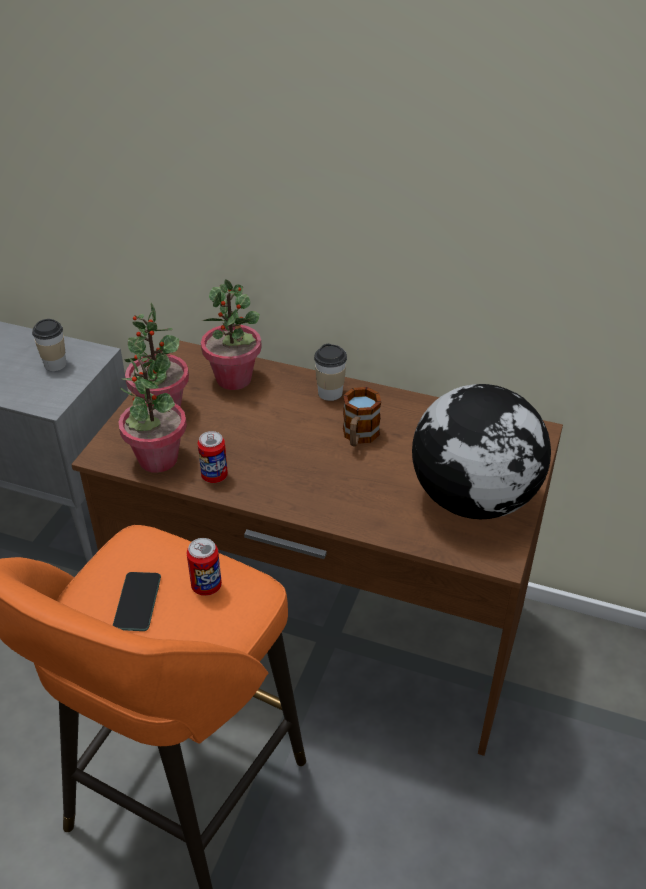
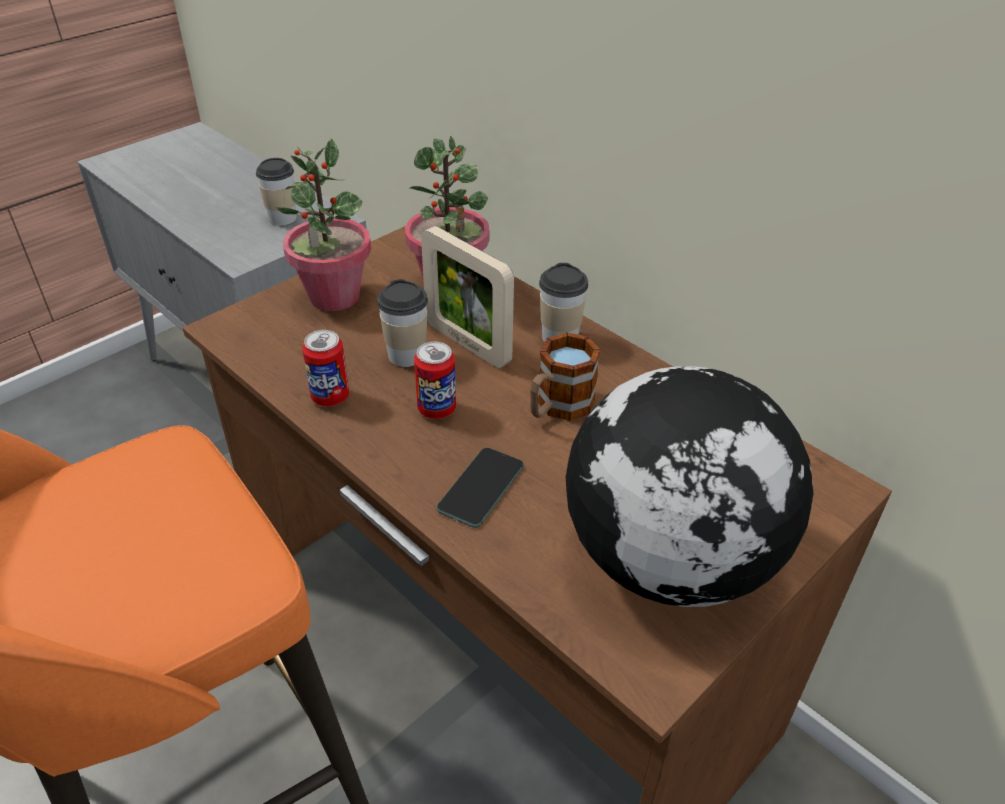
camera: 25 degrees right, 0 degrees up
(137, 602) = (88, 530): phone -> phone (481, 488)
(157, 459) = (280, 353): potted plant -> none
(206, 586) = (188, 543): can -> can (437, 409)
(242, 434) = (406, 355): none -> cup
(275, 415) = (467, 344): none -> picture frame

